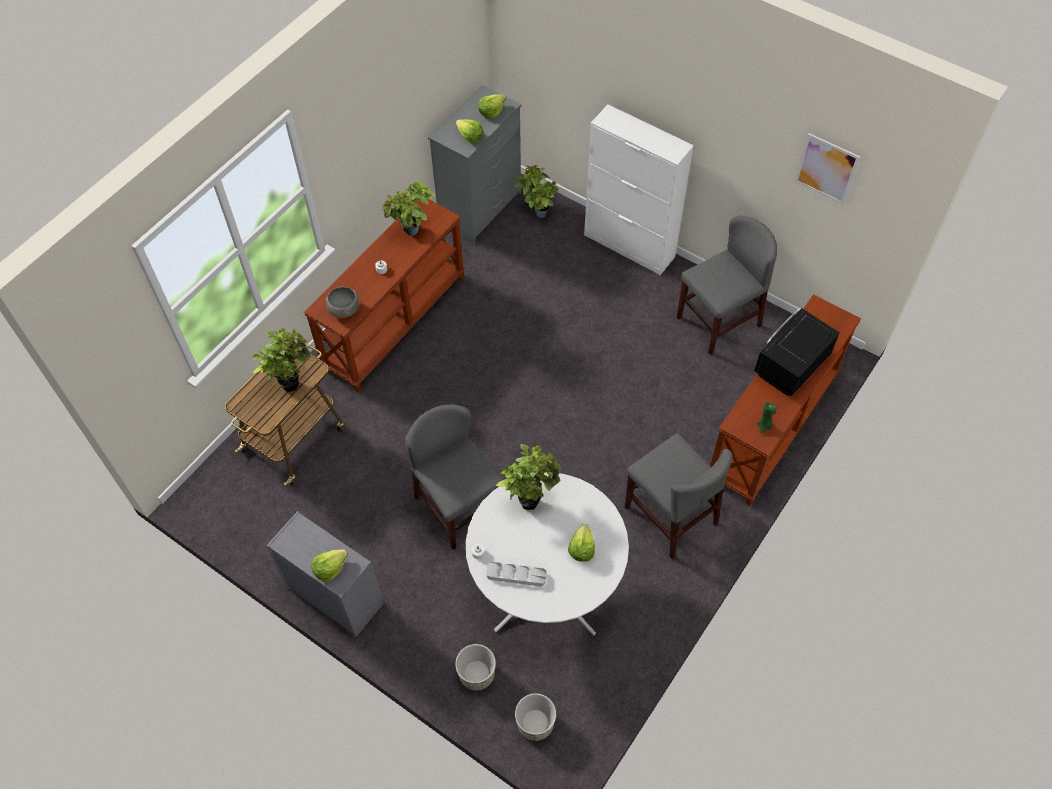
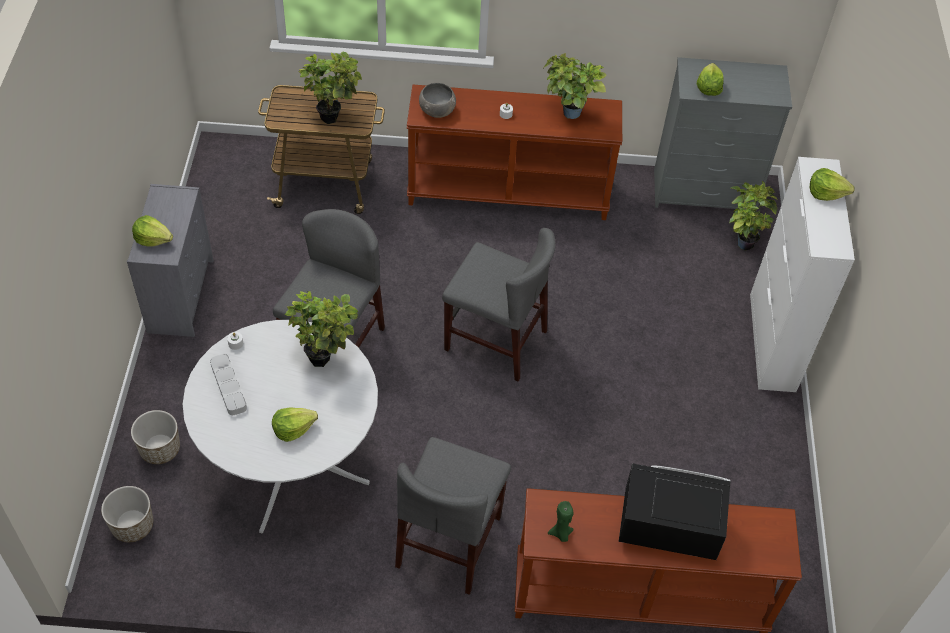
camera: 55 degrees right, 5 degrees down
(491, 111) = (758, 88): lettuce -> lettuce (826, 193)
(718, 321) = (742, 476): grey chair -> grey chair (495, 340)
(826, 168) = (905, 377): picture -> none

